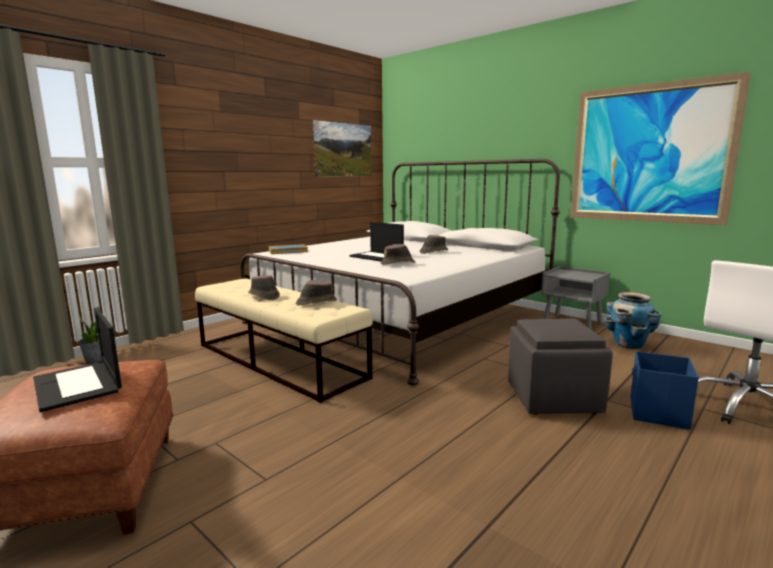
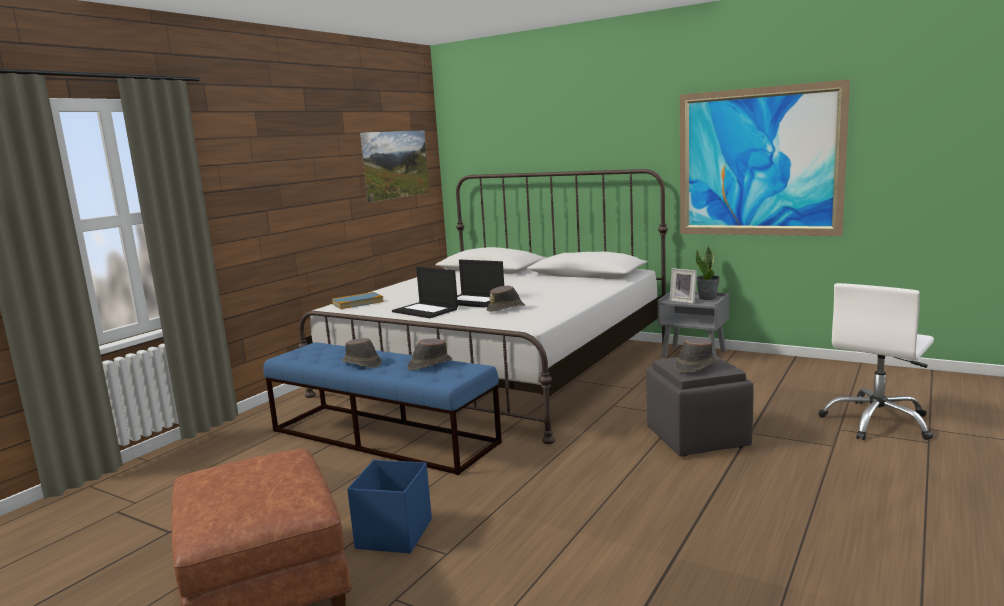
camera: 10 degrees left, 0 degrees up
(78, 385) = (257, 482): laptop -> laptop (426, 310)
(96, 360) = (150, 465): potted plant -> potted plant (707, 298)
(279, 361) = (383, 437): beige bench -> blue bench
(433, 252) = (534, 288): brown hat -> brown hat (694, 366)
(566, 275) = (684, 301): none -> picture frame
(628, 345) = (758, 372): planter -> none
(657, 413) = (799, 439): blue storage box -> blue storage box (393, 535)

